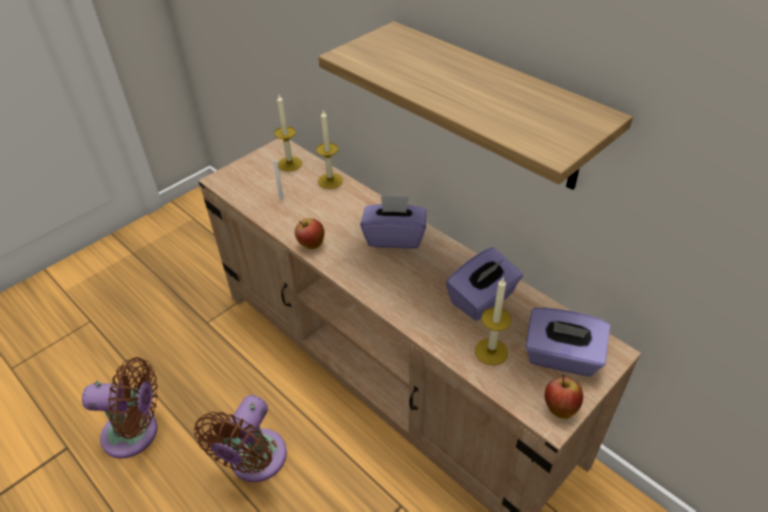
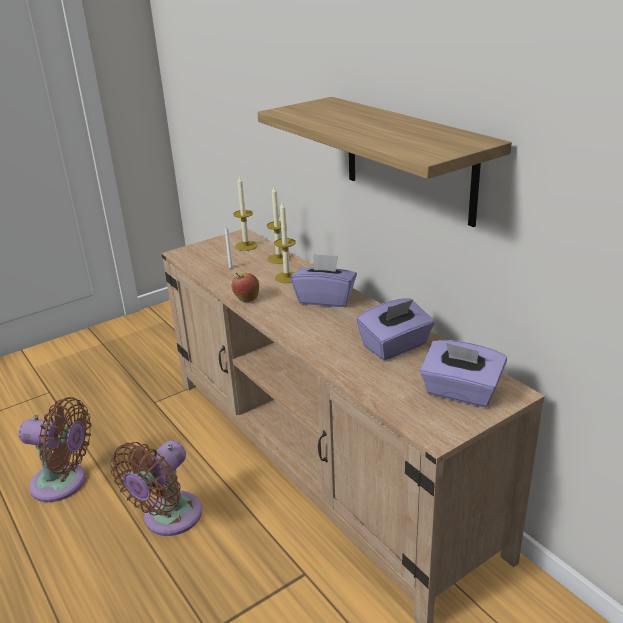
camera: 10 degrees right, 15 degrees down
(491, 351) = (391, 383): candle -> candle (287, 277)
(560, 407) = (447, 427): apple -> none

